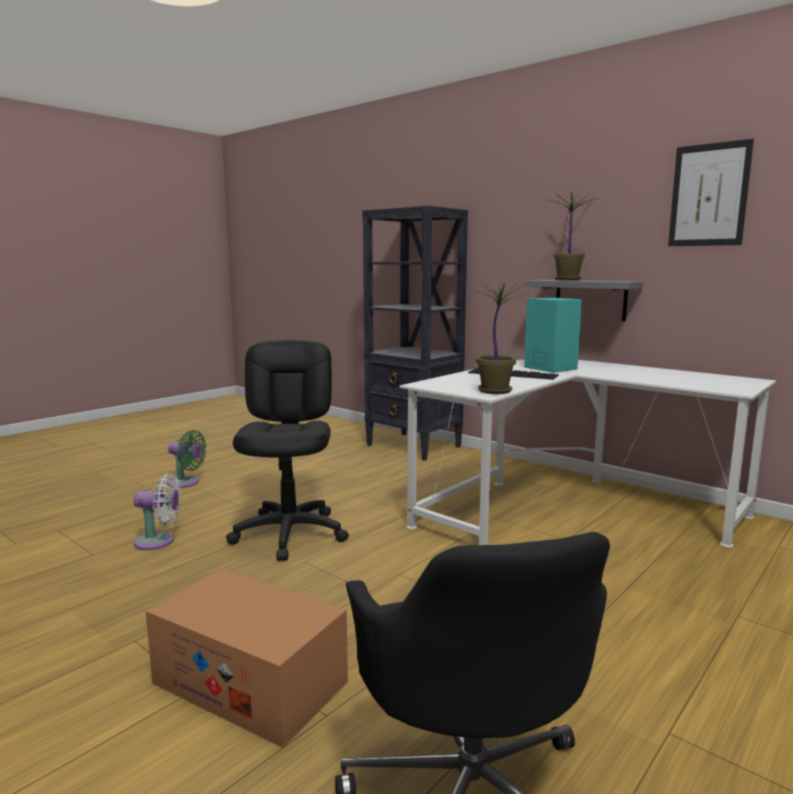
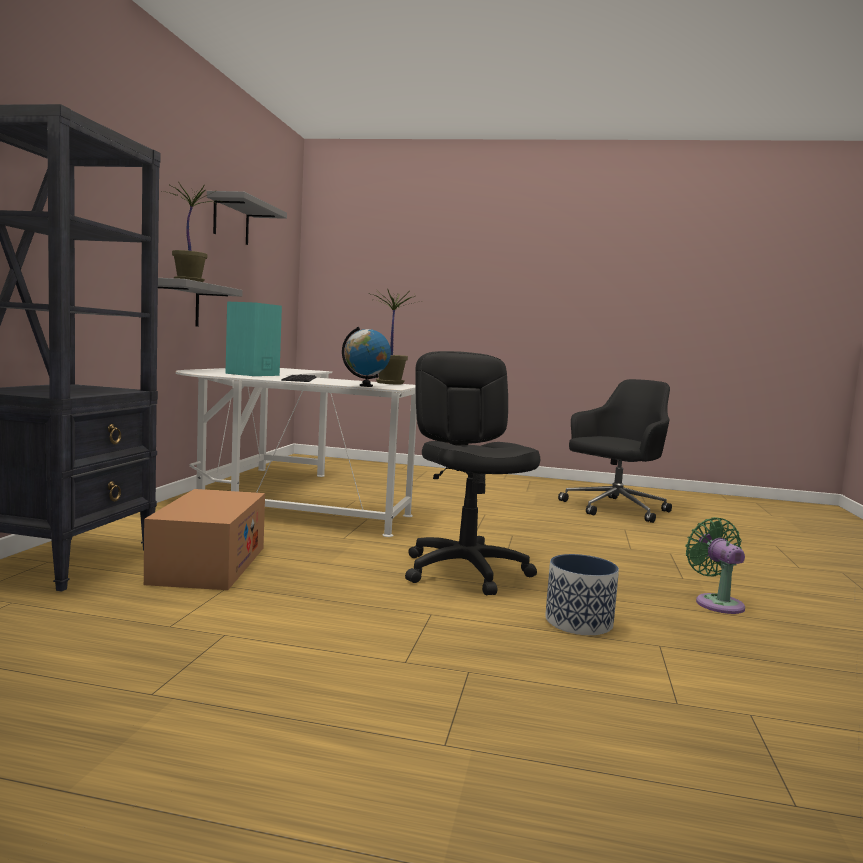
camera: 120 degrees left, 5 degrees down
(158, 541) = (578, 623): white fan -> planter
(186, 483) = (393, 683): green fan -> green fan (716, 602)
(250, 682) = (640, 544): cardboard box -> cardboard box (208, 565)
(290, 534) = (466, 571): black office chair -> black office chair turned 105 degrees clockwise
(434, 380) = (366, 386): none -> globe
(709, 195) = (231, 220): picture -> grey shelf

